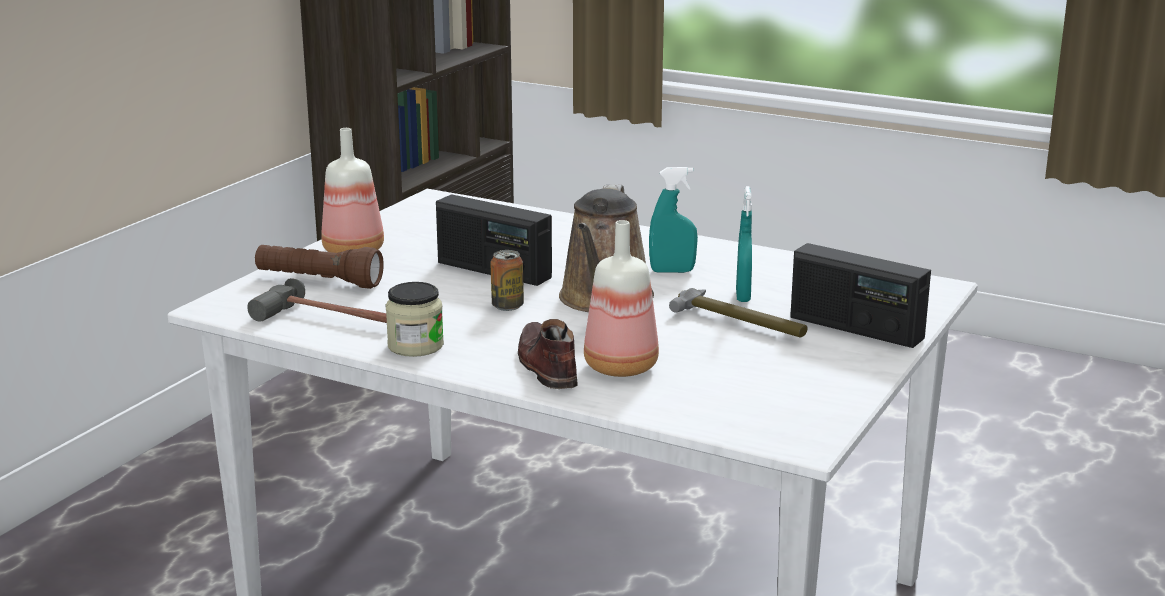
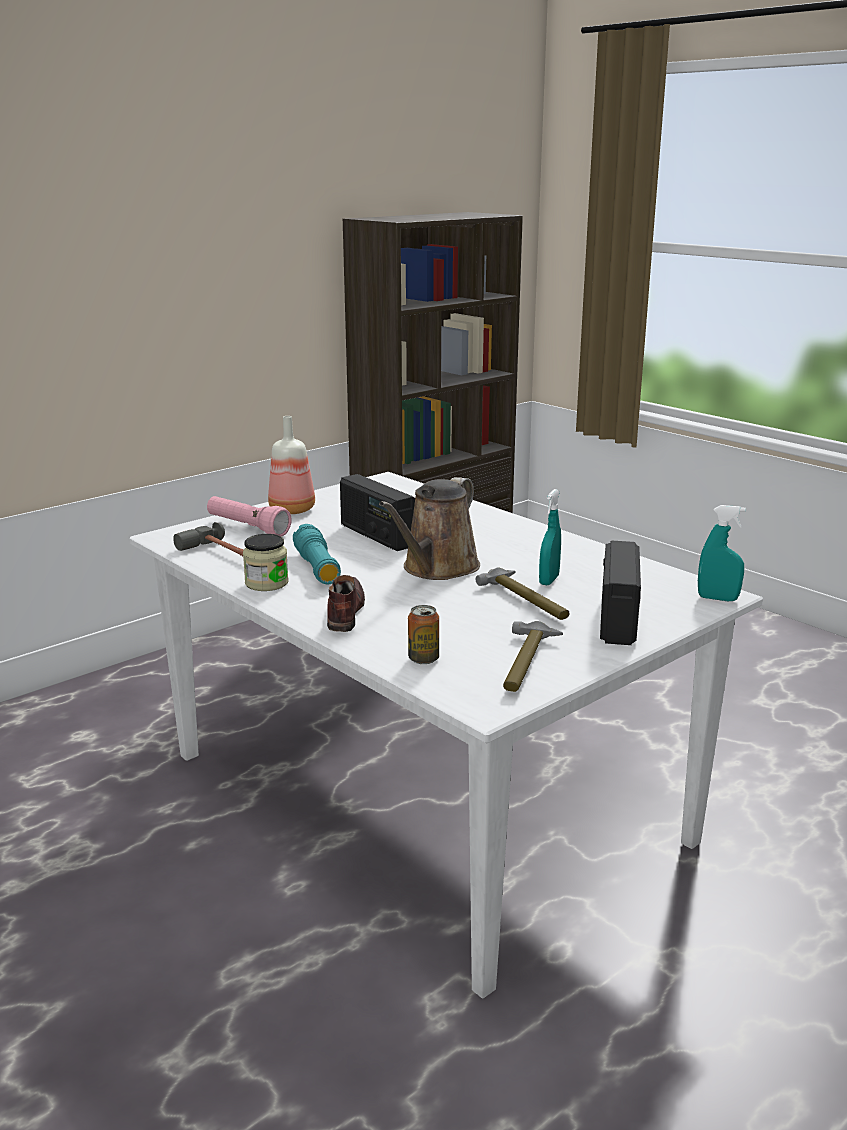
camera: 20 degrees right, 0 degrees up
(319, 281) = (247, 528): brown flashlight -> pink flashlight
(460, 319) = (317, 568): none -> turquoise flashlight
(507, 306) = (360, 563): can -> can (423, 659)
(622, 368) = (400, 622): bottle -> none
(672, 271) = (511, 553): turquoise spray bottle -> turquoise spray bottle (717, 598)
(803, 391) = (525, 664): none -> hammer
(856, 328) = (619, 619): radio -> radio turned 135 degrees counterclockwise

